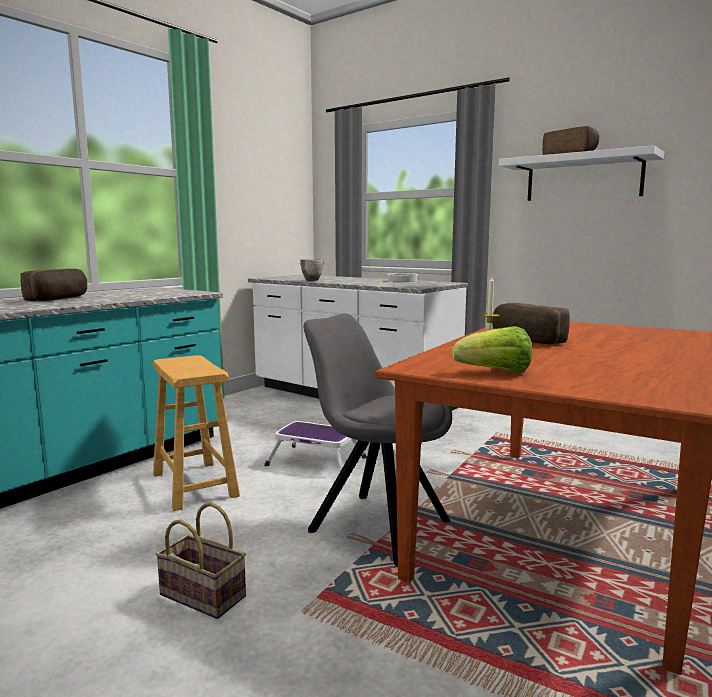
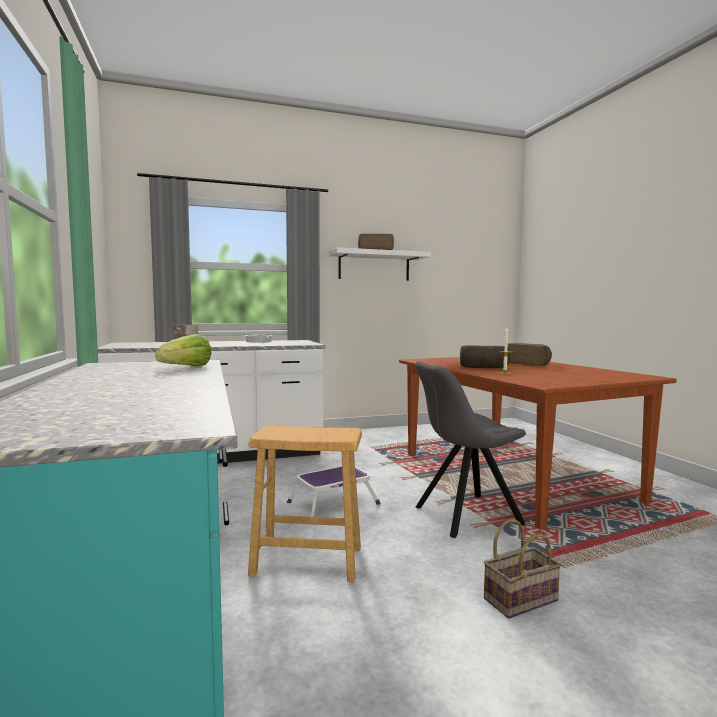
camera: 55 degrees left, 5 degrees down
(59, 299) = (117, 383): bread -> bread (527, 364)
(495, 372) = (570, 380): lettuce -> lettuce (187, 367)

